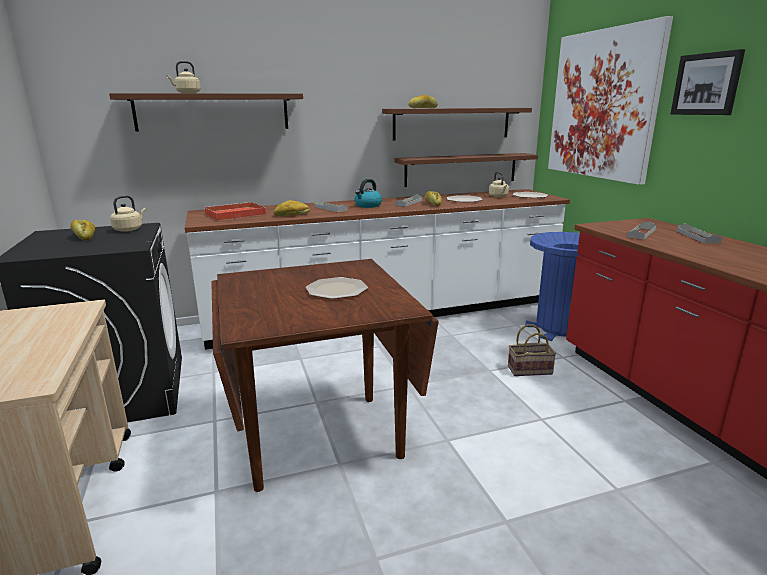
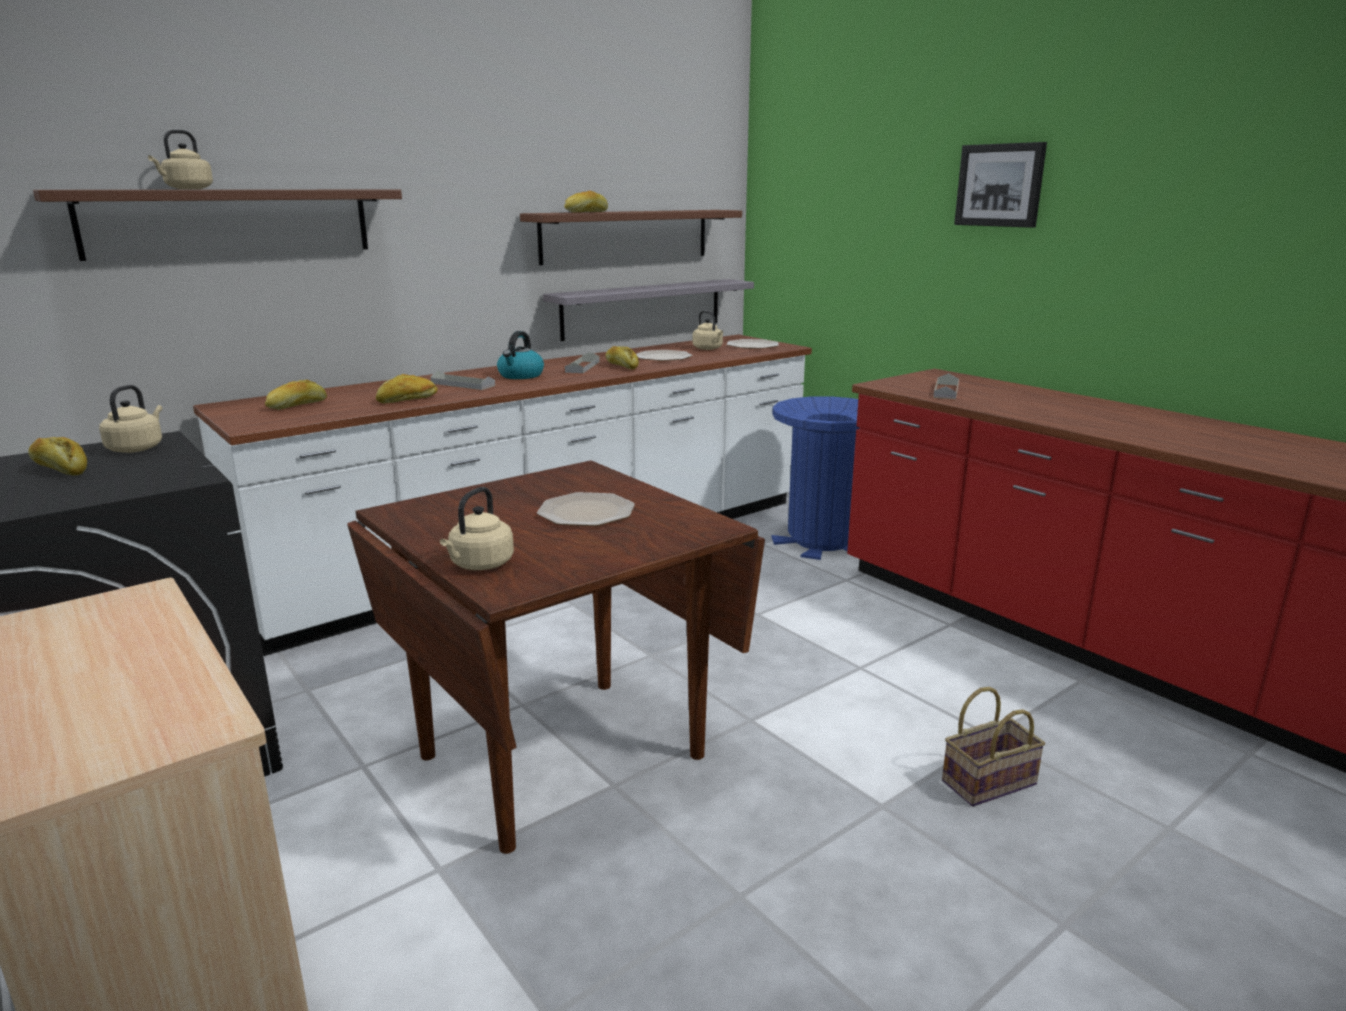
camera: 20 degrees left, 0 degrees up
(234, 214) = (297, 405): red tray -> bread
(245, 314) = (479, 565): none -> beige kettle
(461, 169) = (643, 308): brown shelf -> grey shelf
(530, 369) = (812, 604): basket -> basket (989, 781)
(602, 105) = (850, 208): picture -> none
(697, 237) = (1013, 390): grey tray -> none

